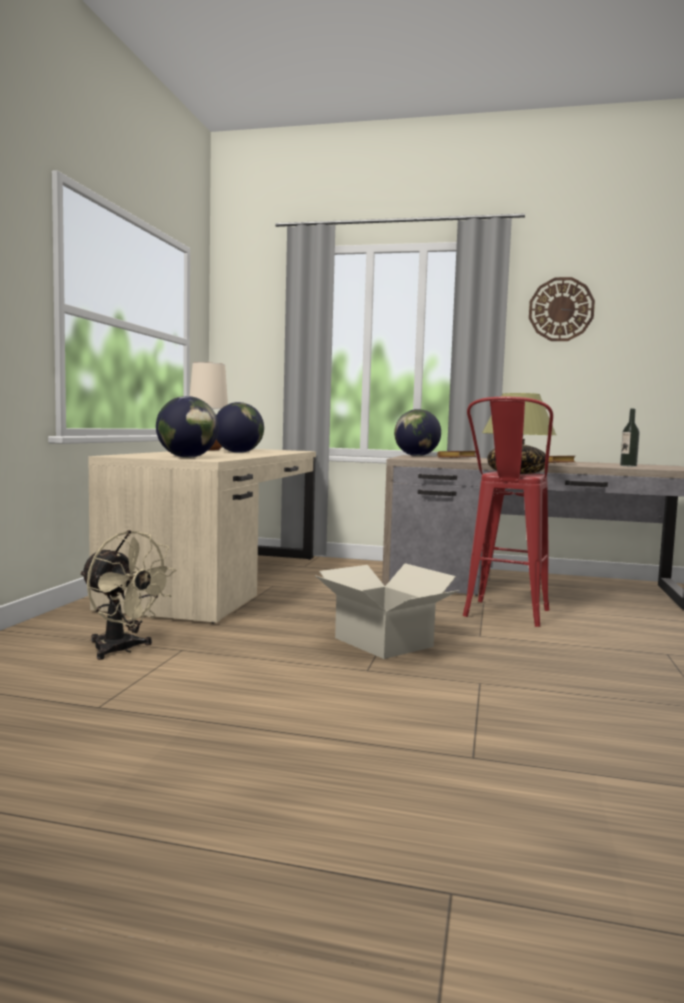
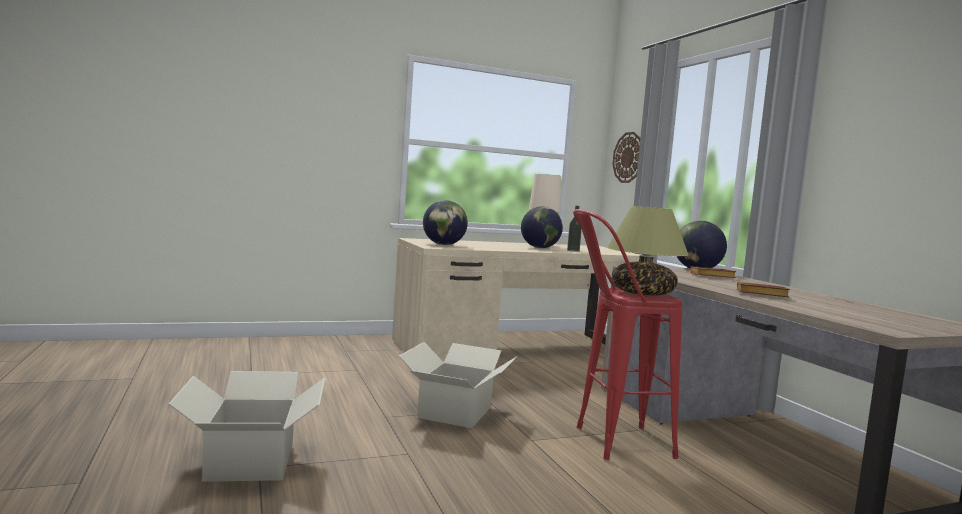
camera: 55 degrees right, 0 degrees up
(122, 650) = (338, 360): beige fan -> none
(450, 758) = (251, 461): none -> cardboard box
(561, 309) = (892, 98): wall clock -> wall clock (628, 157)
(628, 466) = (859, 314): bottle -> bottle (573, 251)

